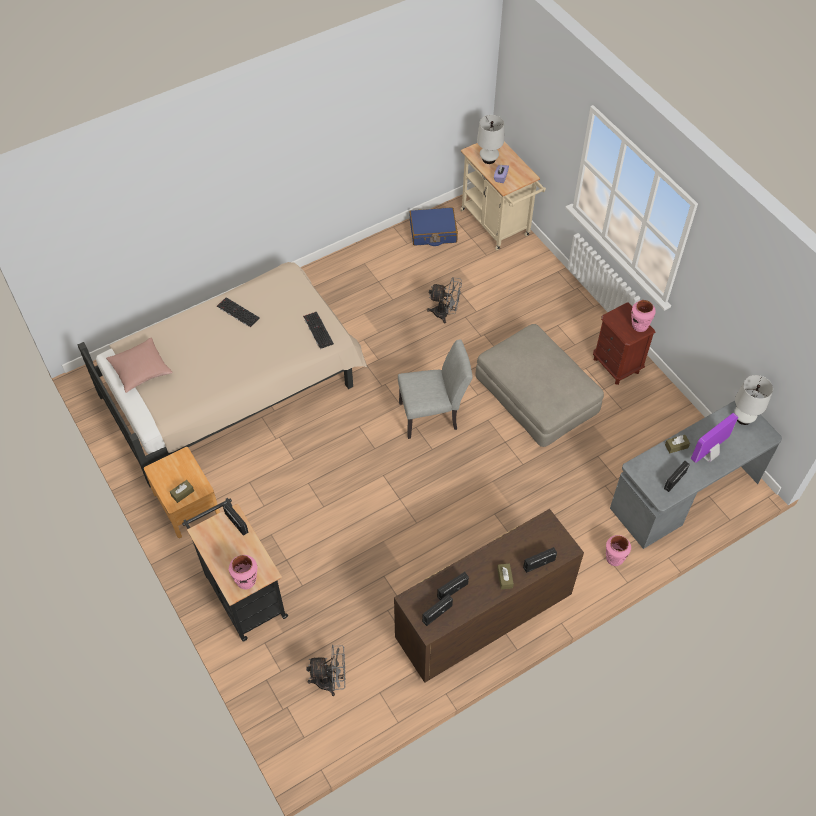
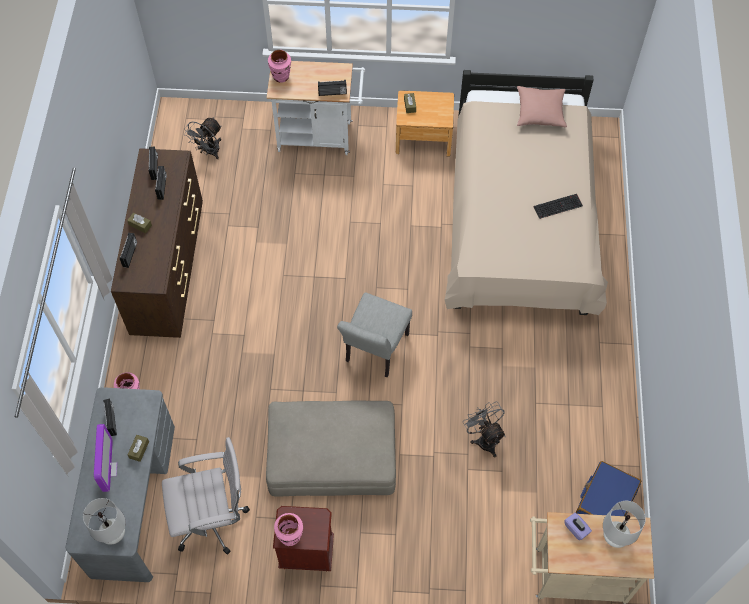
camera: 125 degrees right, 5 degrees up
(243, 592) = (320, 136): black cart -> white cart
(317, 330) = (492, 254): keyboard -> none
(445, 313) = (484, 438): grey fan -> grey fan turned 105 degrees clockwise
(648, 434) = (213, 519): none -> white office chair

